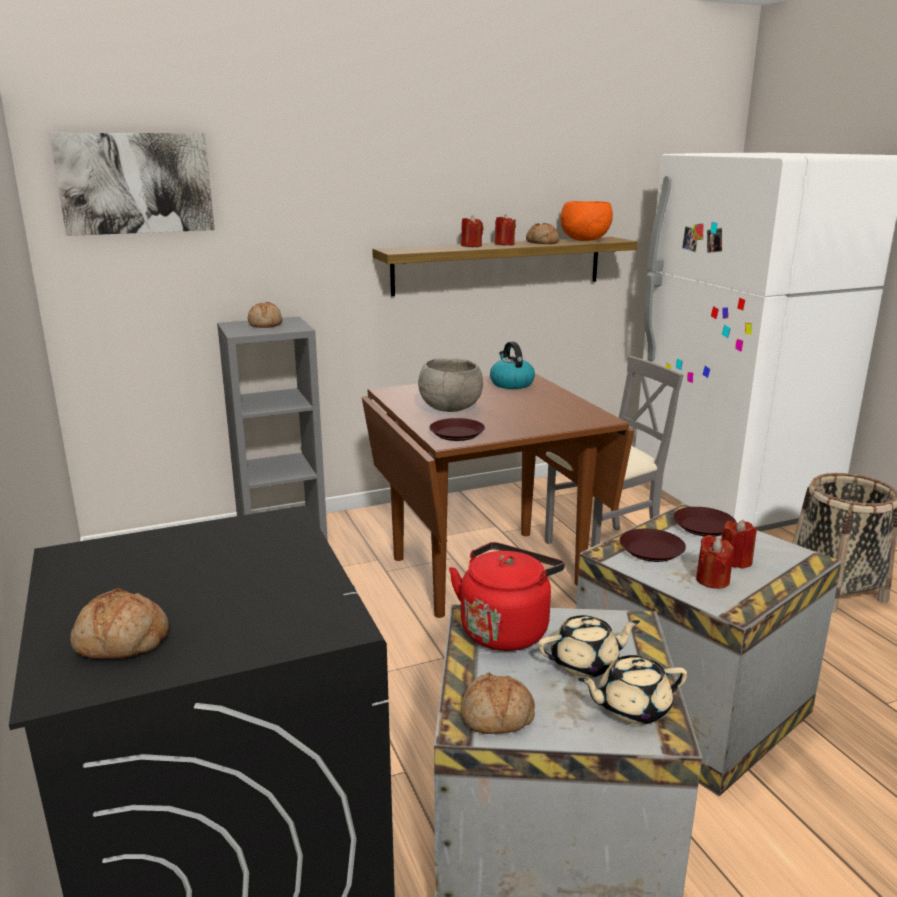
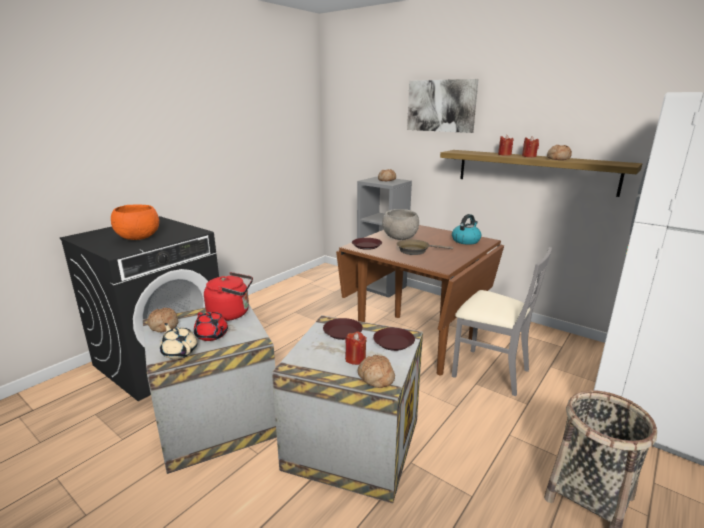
camera: 60 degrees right, 0 degrees up
(121, 642) = (102, 235): bread -> bread (375, 377)
(135, 183) = (356, 108): picture -> picture (441, 106)
(518, 414) = (416, 251): none -> brown frying pan
(585, 240) = (598, 162): orange bowl -> orange bowl (138, 238)
(586, 663) = (212, 335): beige teapot -> red teapot
(712, 580) = (322, 355): red candle -> none

